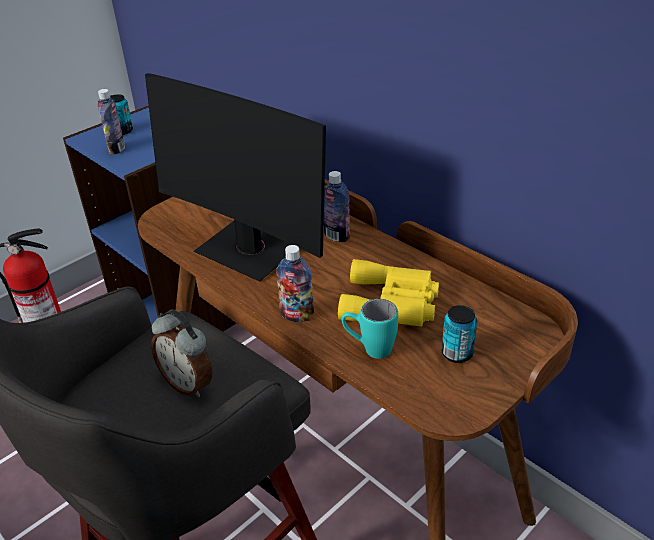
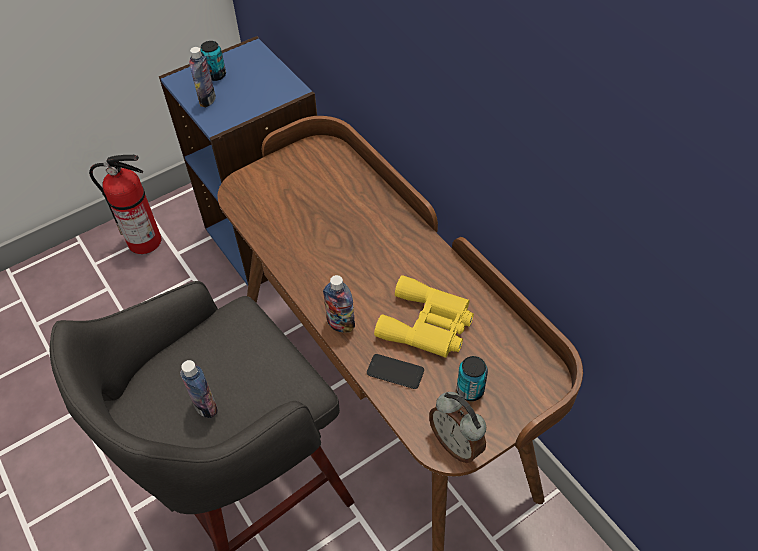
camera: 10 degrees right, 15 degrees up
(188, 383) = (236, 381): alarm clock -> alarm clock (456, 443)
(249, 250) = (313, 241): monitor -> none
(336, 236) = (396, 236): bottle -> bottle (205, 406)
(369, 349) = (395, 372): turquoise mug -> phone

